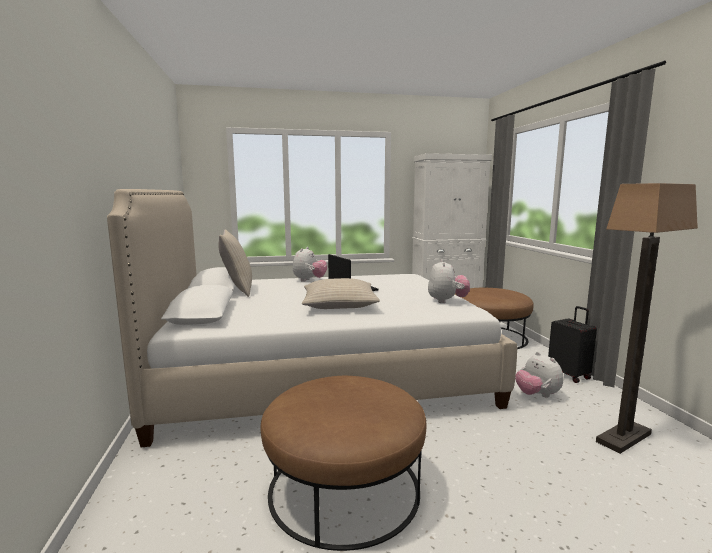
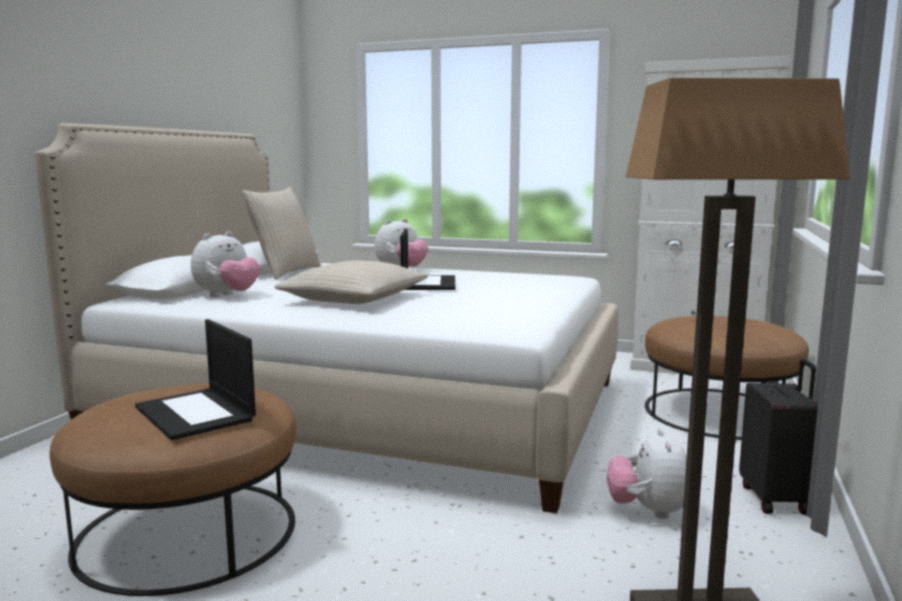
camera: 30 degrees right, 0 degrees up
(367, 402) = (196, 413): none -> laptop
(447, 301) = (515, 313): plush toy -> plush toy (227, 296)

